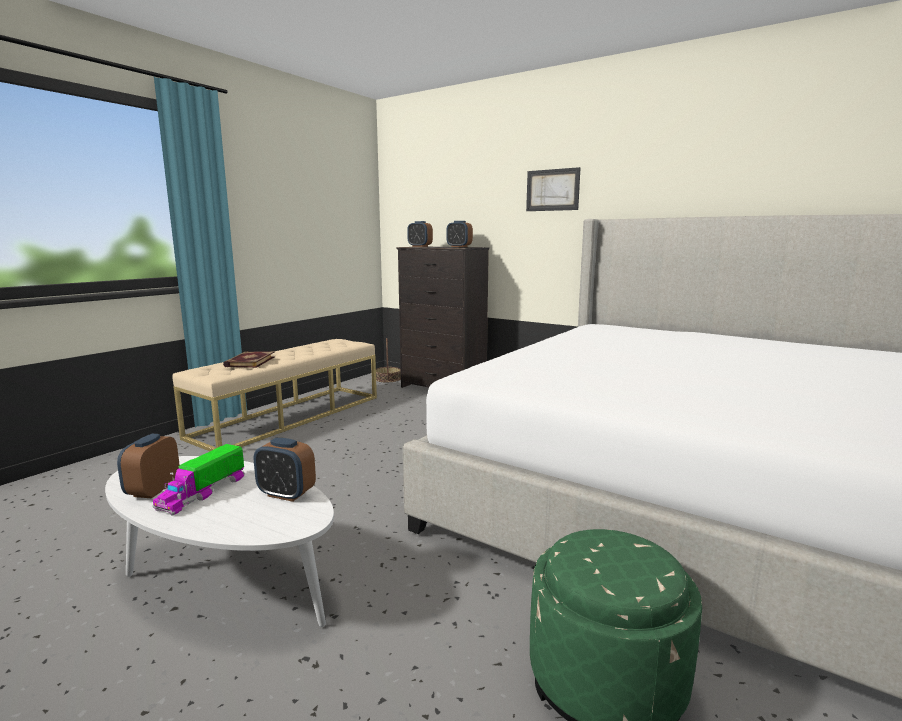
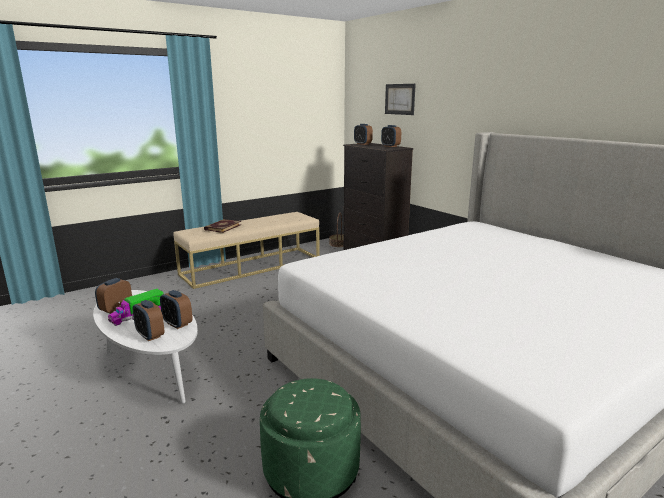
camera: 20 degrees right, 5 degrees up
(253, 519) = (150, 335): none -> alarm clock
(552, 190) = (461, 104): picture -> picture (400, 99)

